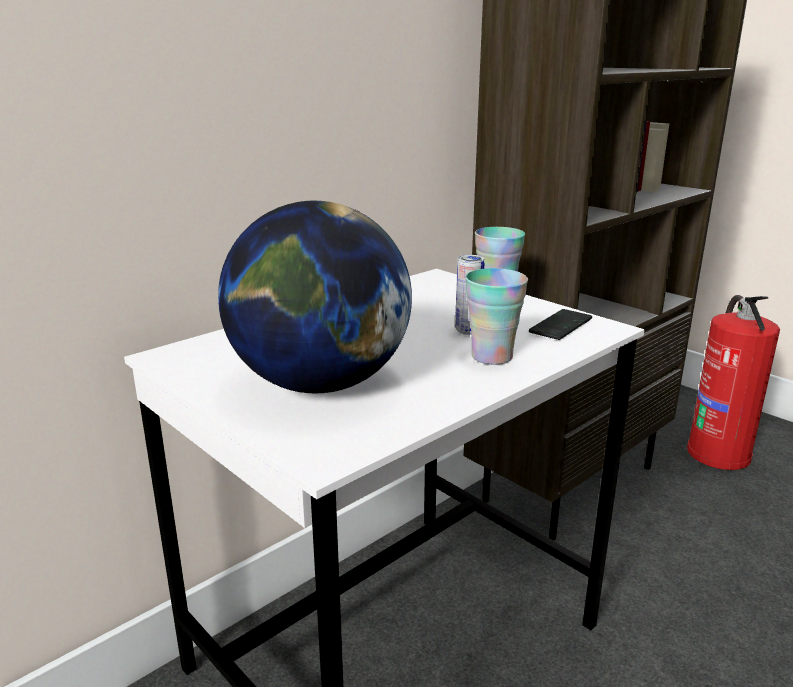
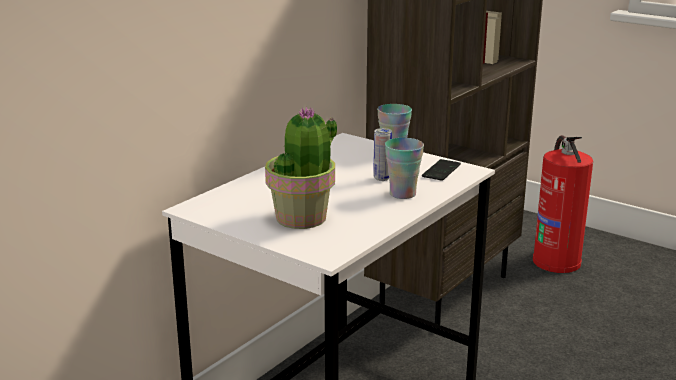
camera: 10 degrees left, 0 degrees up
(319, 383) = (302, 218): globe -> potted plant

